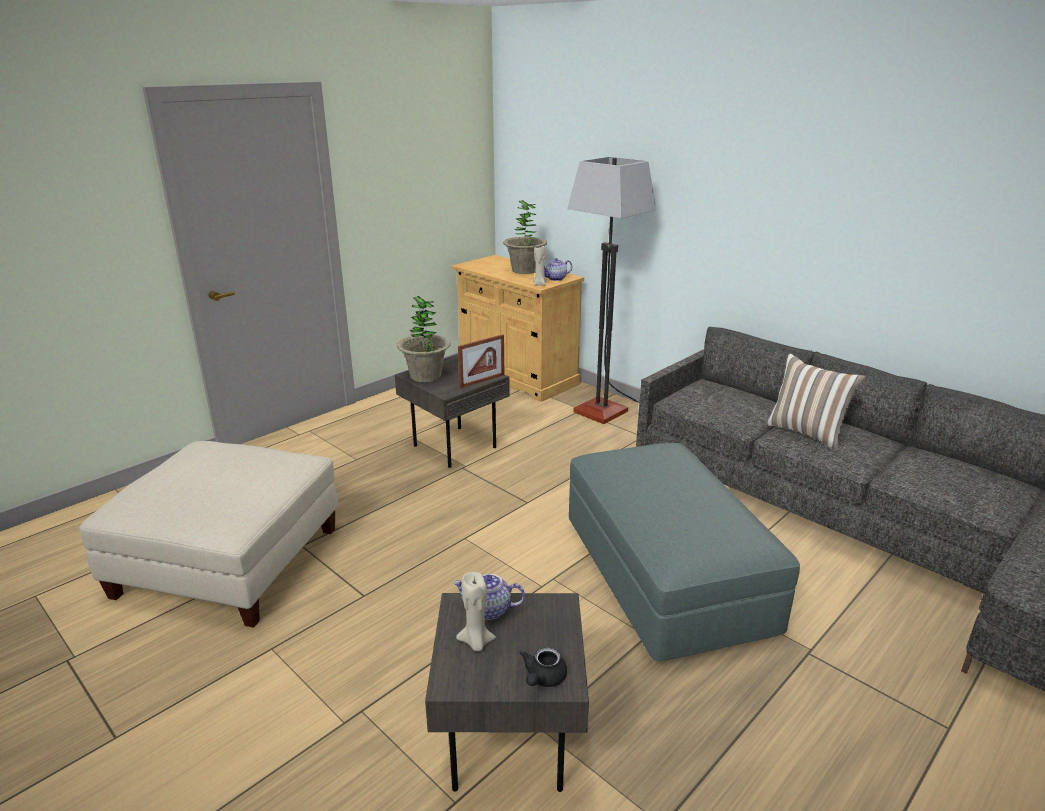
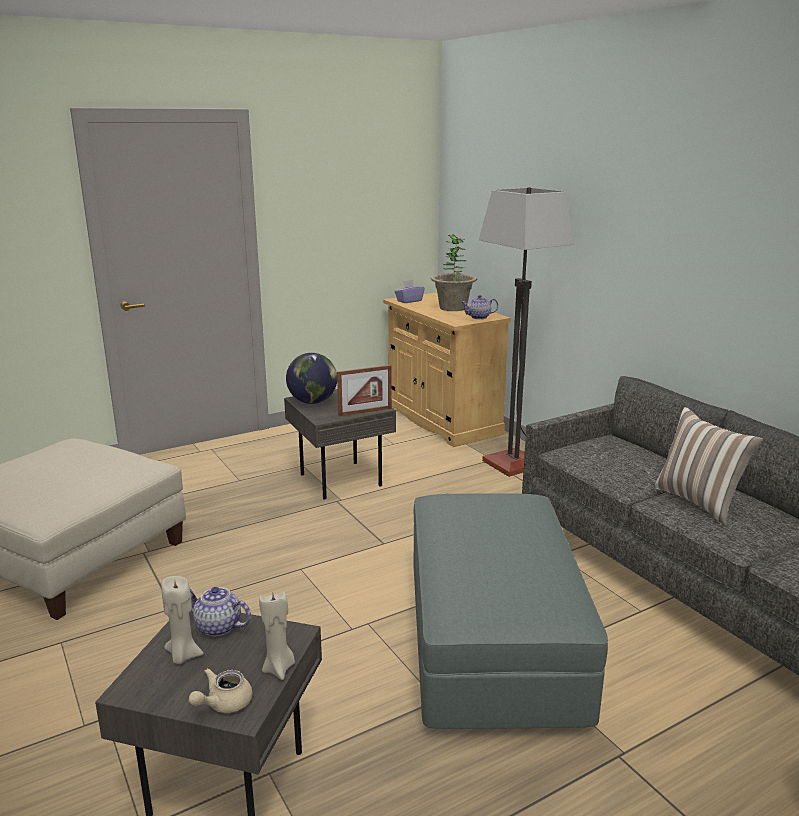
camera: 15 degrees right, 5 degrees down
(425, 376) = (312, 402): potted plant -> globe
(478, 265) = (409, 301): none -> purple tissue box
(540, 284) = (458, 321): beige candle -> beige candle (279, 668)
(543, 678) = (223, 704): black teapot -> beige teapot

